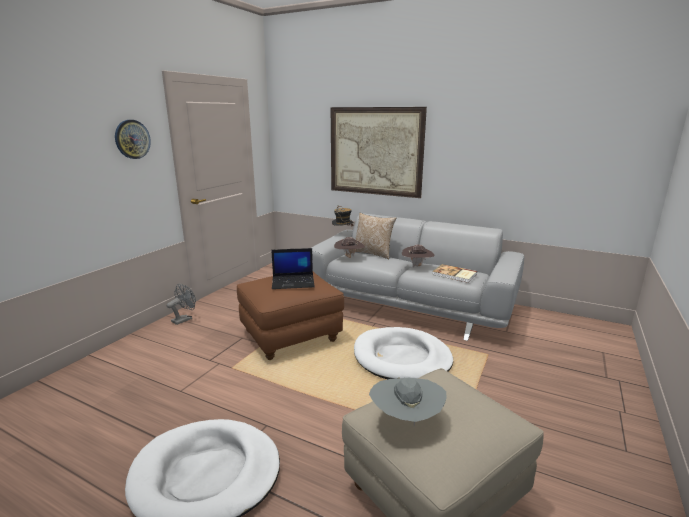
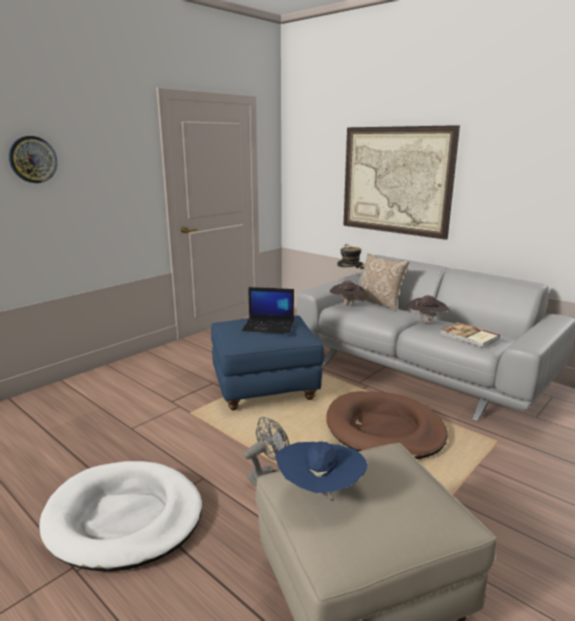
camera: 15 degrees right, 0 degrees up
(132, 139) = (119, 160): wall clock -> wall clock (33, 159)
(184, 319) = (162, 356): grey fan -> grey fan (267, 475)
(291, 336) = (265, 388): brown ottoman -> blue ottoman
(402, 358) = (384, 430): white dog bed -> brown dog bed
(406, 419) = (320, 491): grey hat -> blue hat

